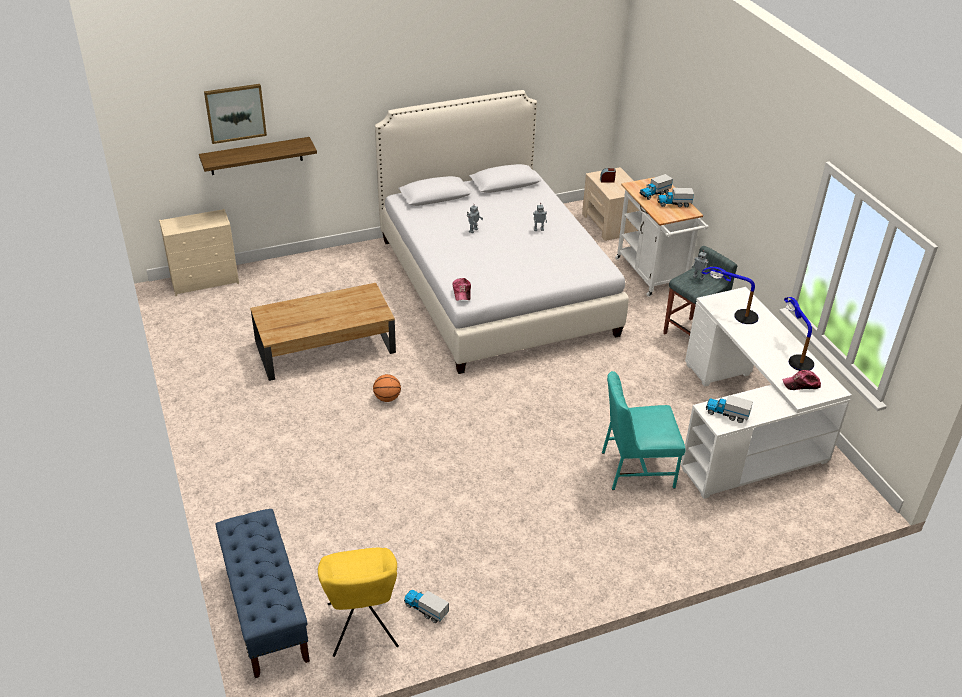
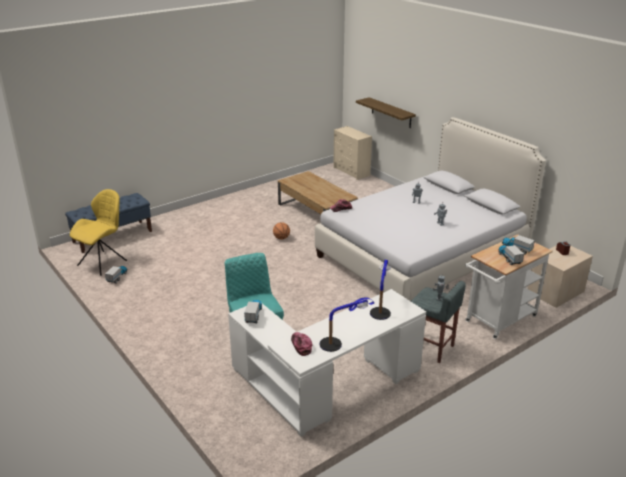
camera: 75 degrees right, 10 degrees down
(235, 113) = (386, 80): picture -> none
(362, 628) = (103, 262): yellow chair -> yellow chair turned 150 degrees clockwise

